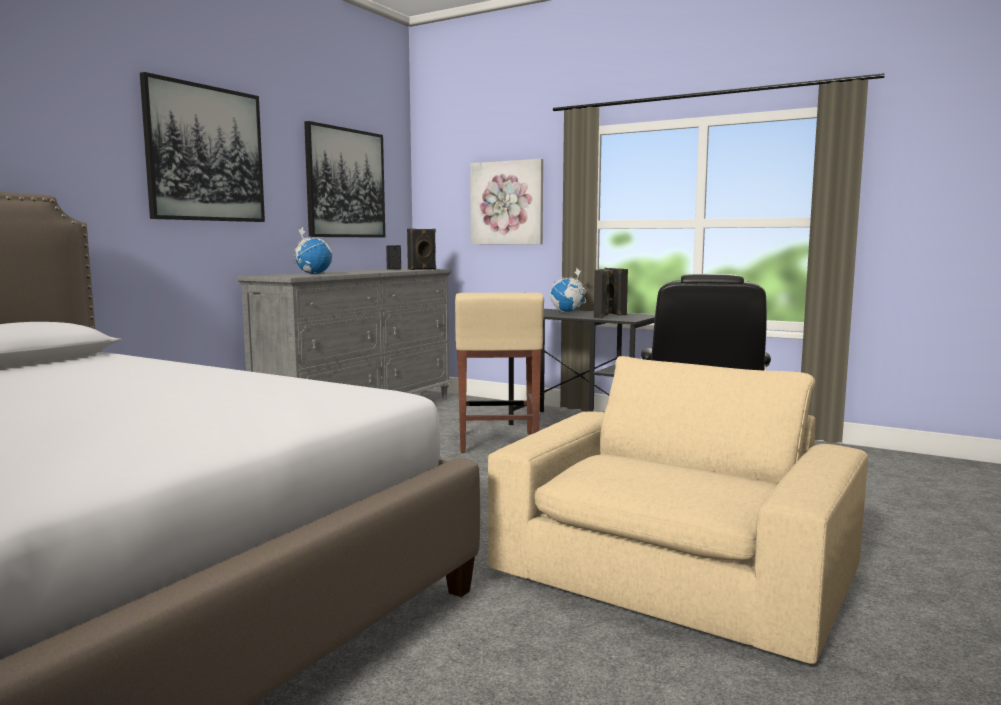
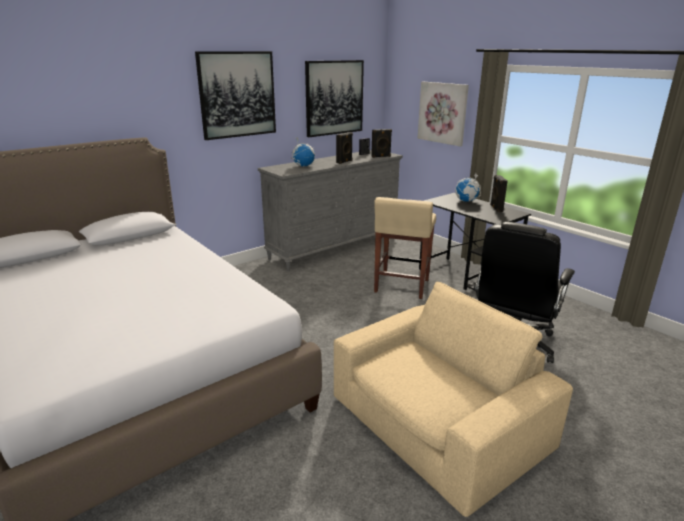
camera: 20 degrees right, 15 degrees up
(602, 316) = (483, 212): black speaker -> black speaker (344, 162)

